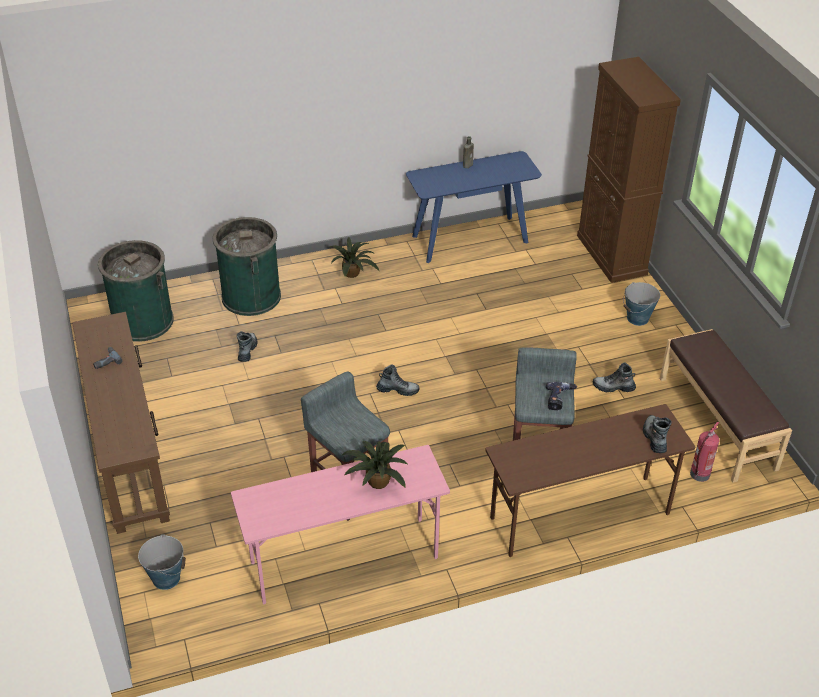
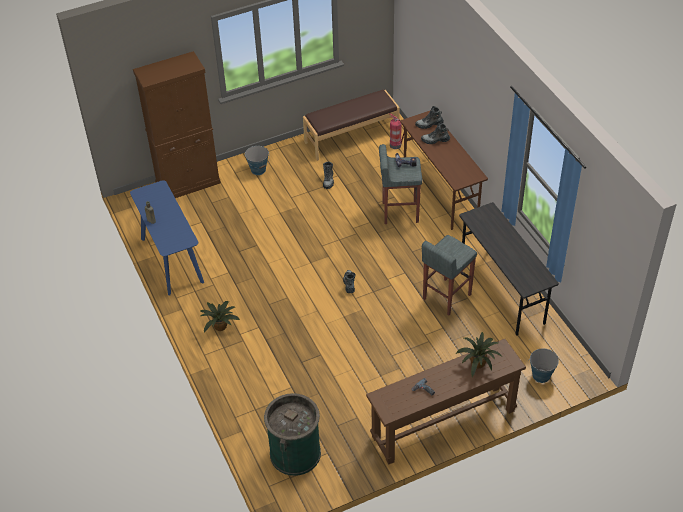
camera: 95 degrees left, 5 degrees up
(247, 350) = (321, 376): boot -> boot (435, 140)
(251, 296) = (255, 386): green trash can -> none
(344, 561) = (502, 291): pink desk -> grey desk
(376, 481) = (495, 233): potted plant -> potted plant (478, 364)

